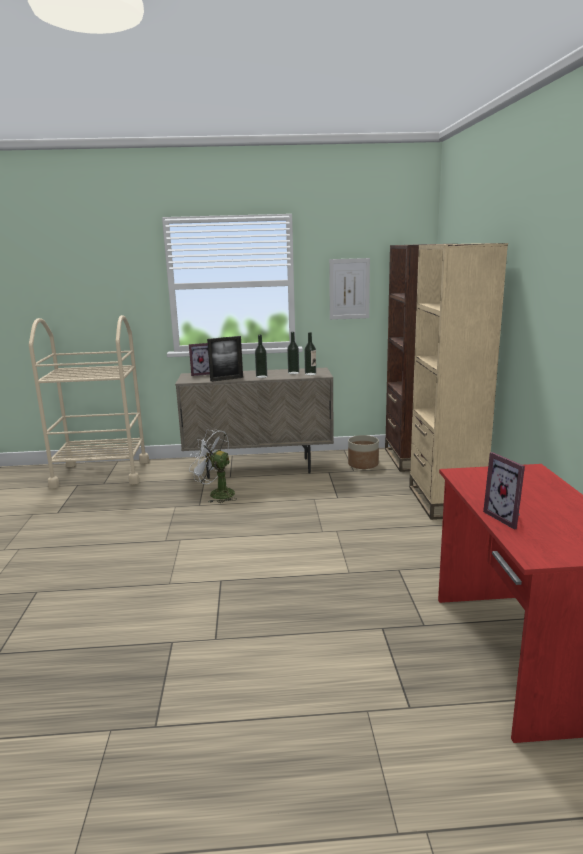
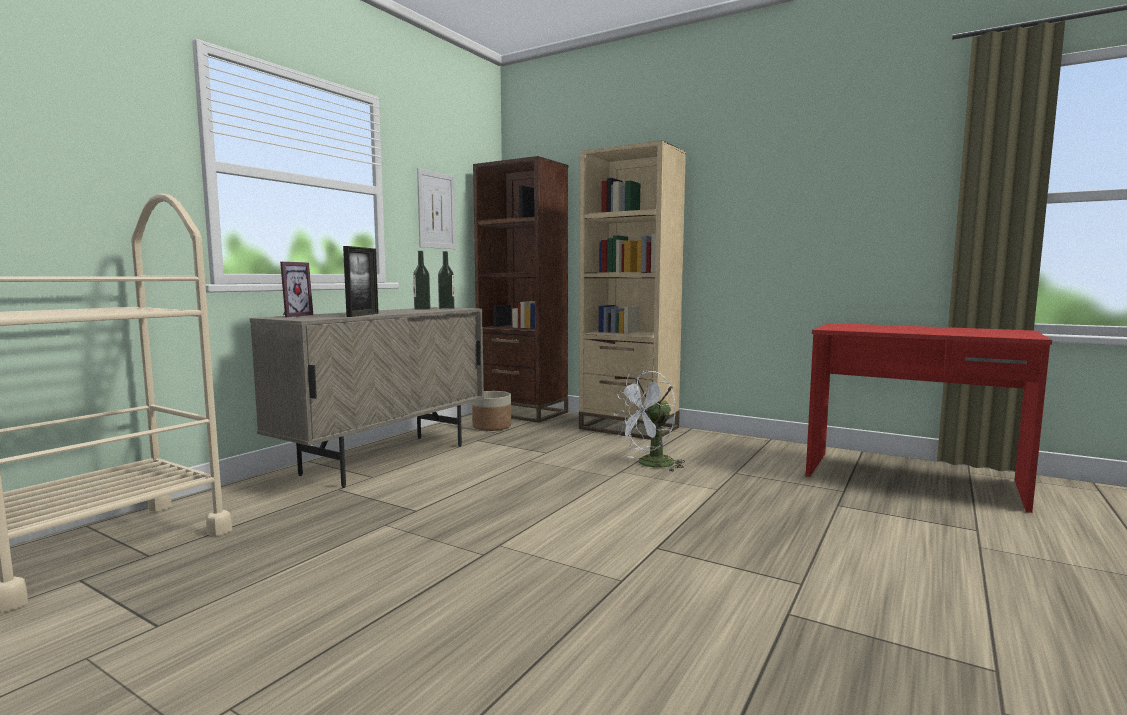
camera: 55 degrees left, 10 degrees down
(216, 494) = (405, 494): white fan -> white fan (650, 465)
(261, 376) = (399, 312): bottle -> none
(508, 518) = (945, 333): picture frame -> none

